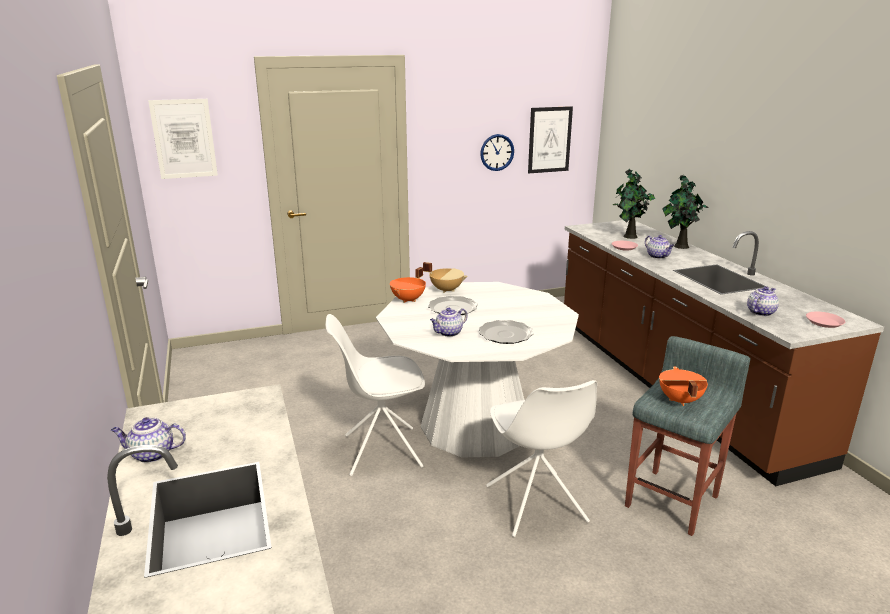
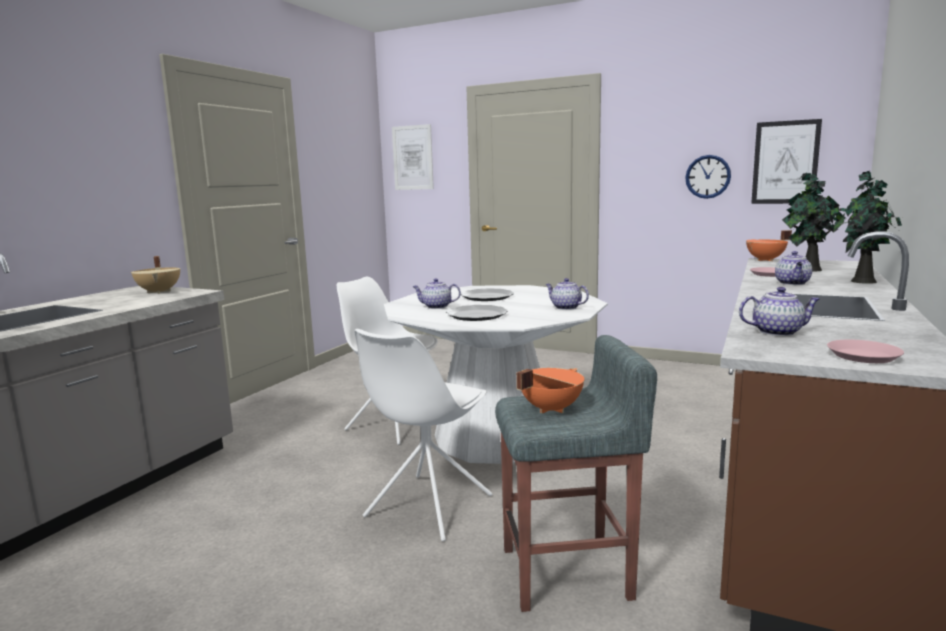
camera: 45 degrees right, 10 degrees down
(151, 454) = (88, 298): teapot -> teapot (565, 307)
(409, 300) = (469, 288): orange cooking pot -> orange cooking pot (766, 260)
(446, 290) = (518, 288): beige cooking pot -> beige cooking pot (160, 292)

